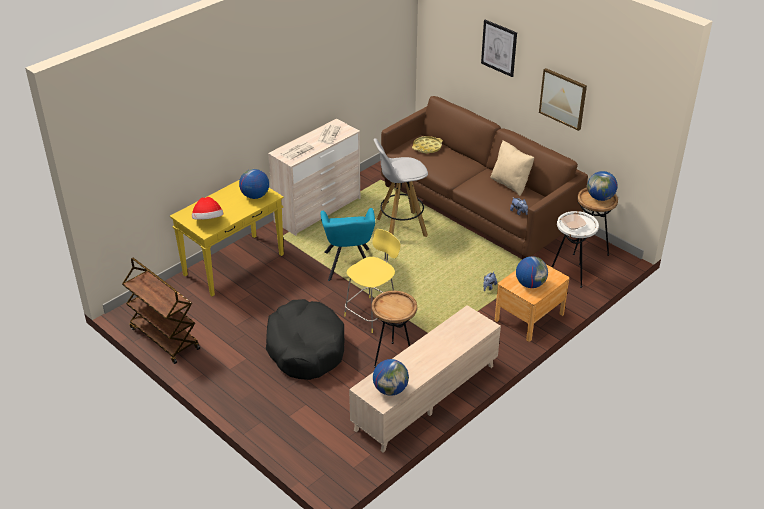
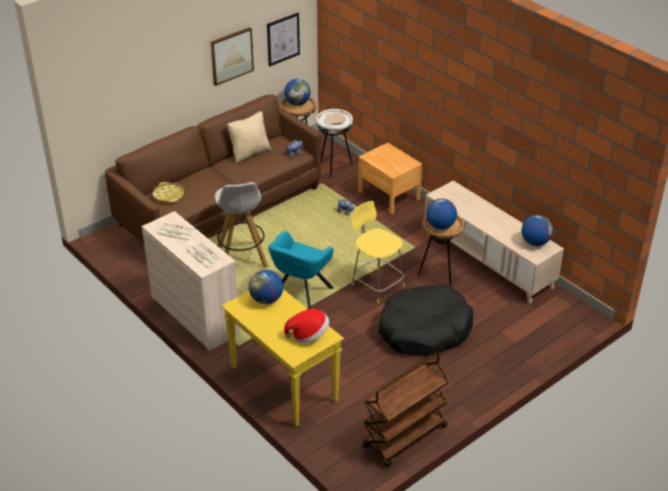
camera: 85 degrees left, 0 degrees up
(349, 266) = (300, 296): turquoise armchair -> turquoise armchair turned 120 degrees clockwise
(499, 48) = (160, 60): picture -> picture (283, 39)
(530, 284) = (395, 162): globe -> globe (440, 226)

